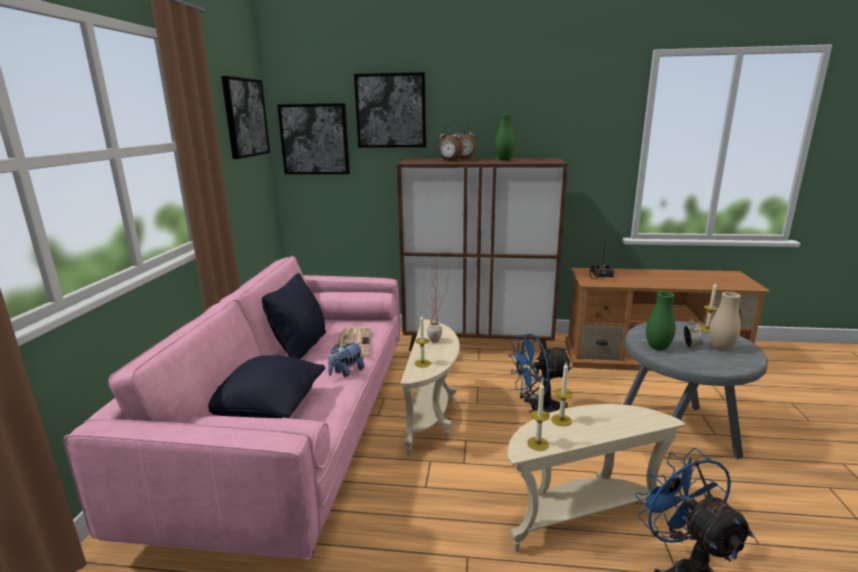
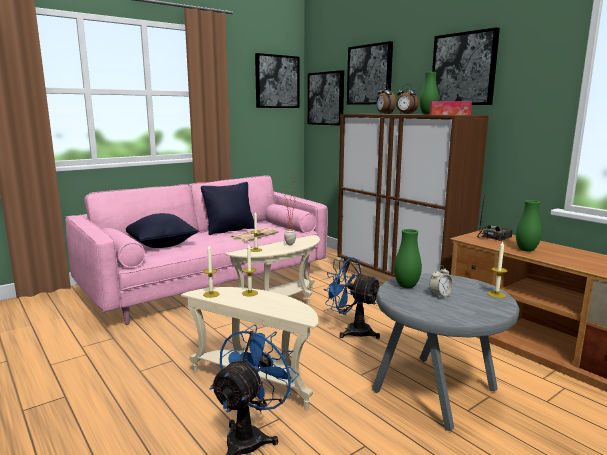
camera: 45 degrees right, 5 degrees down
(346, 372) = (220, 244): plush toy -> none
(524, 110) = (463, 69): none -> picture
(540, 160) = (449, 114): none -> tissue box
(646, 281) = (526, 250): none -> green vase
(720, 348) = (462, 305): beige vase -> none

